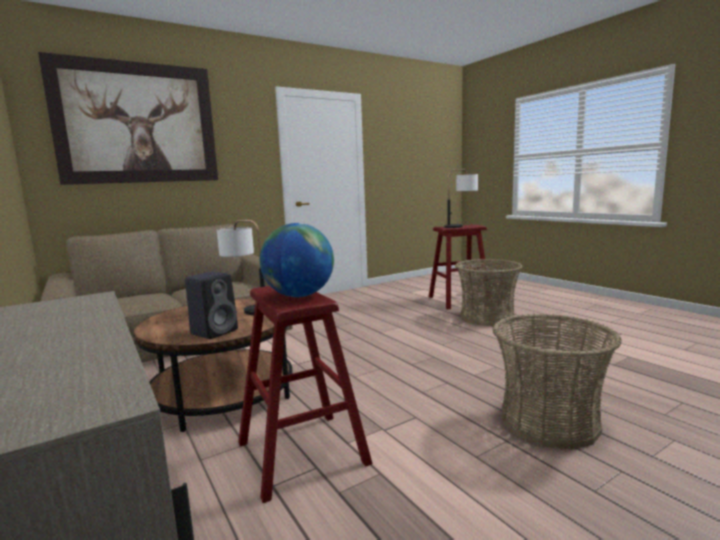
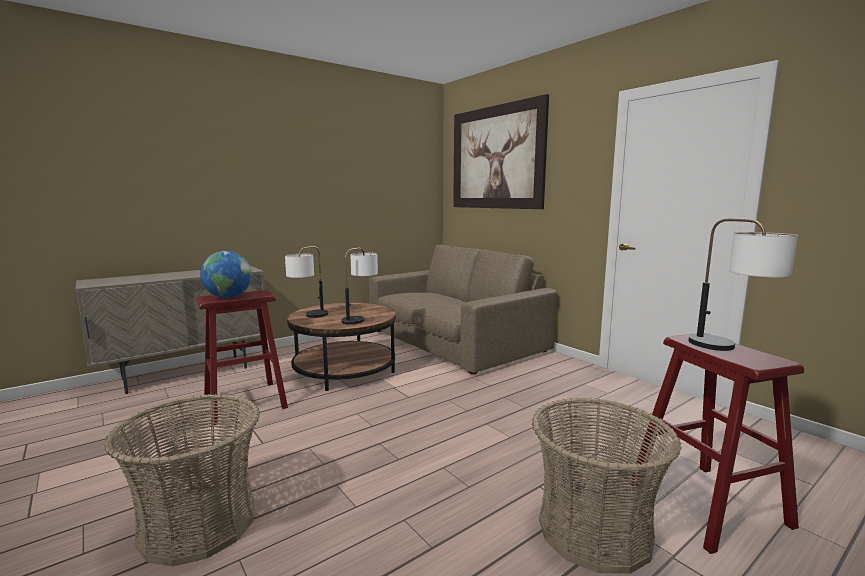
camera: 85 degrees right, 0 degrees up
(215, 331) = (308, 317): black speaker -> table lamp

